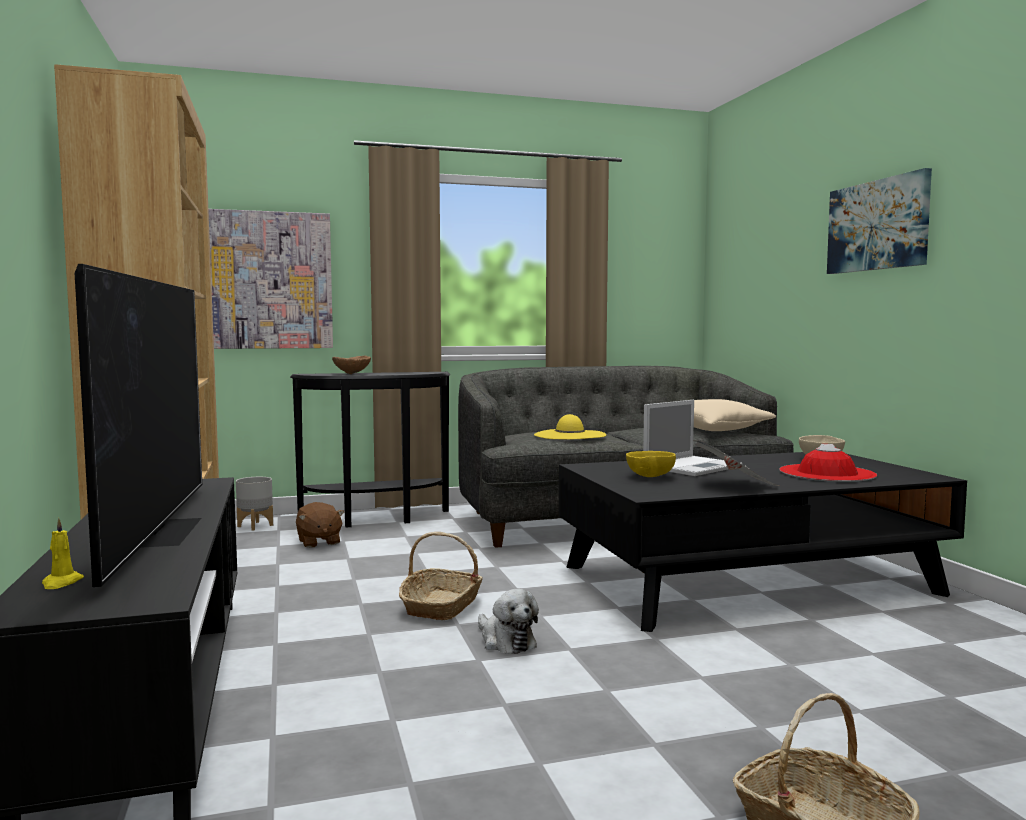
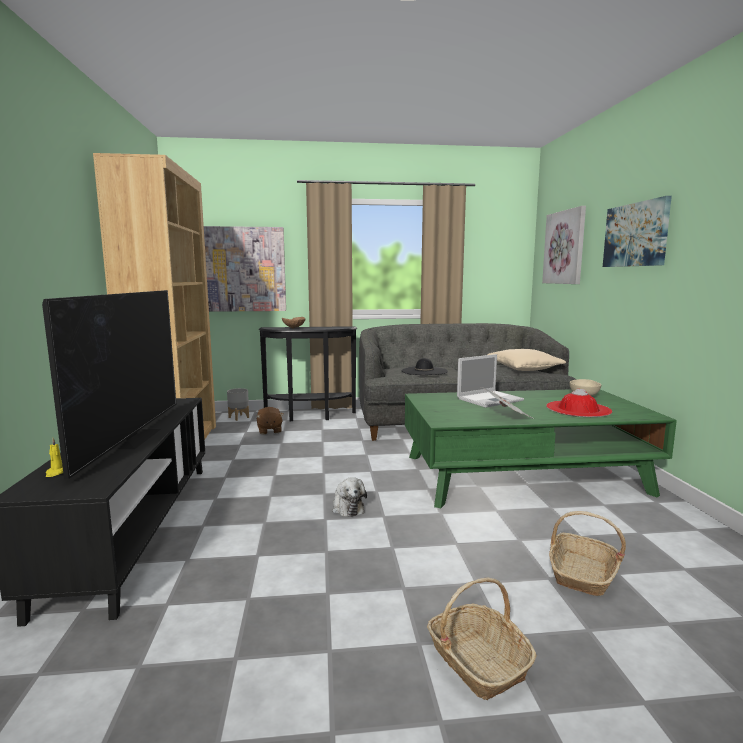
camera: 10 degrees right, 5 degrees up
(441, 606) = (320, 480): basket -> basket (582, 574)
(570, 435) = (424, 371): yellow hat -> black hat
(649, 476) = (455, 406): yellow bowl -> none
(749, 580) = (523, 475): black coffee table -> green coffee table
(759, 251) = (565, 247): none -> picture

